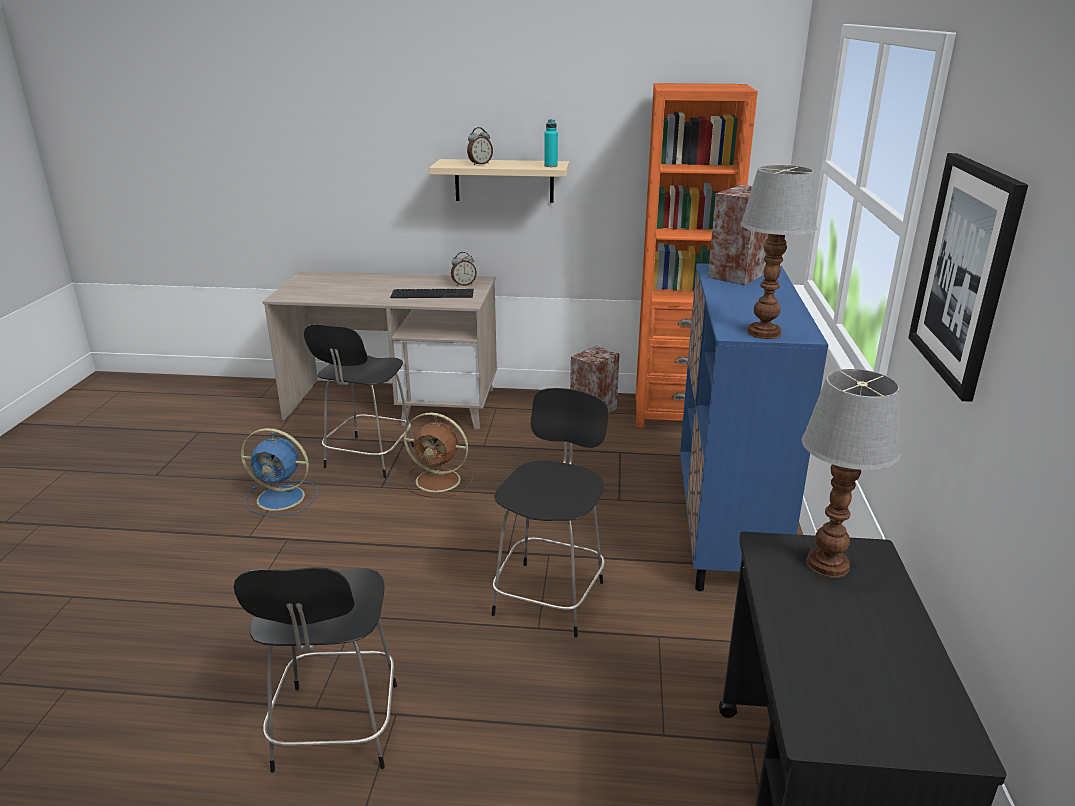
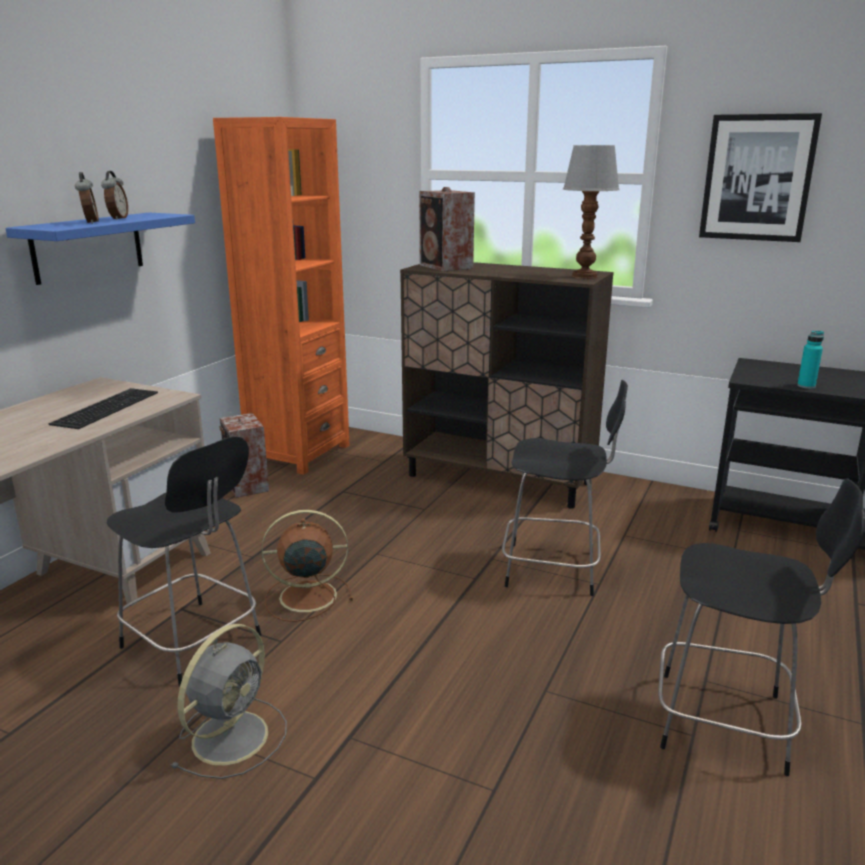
camera: 70 degrees left, 5 degrees down
(283, 498) = (232, 735): blue fan -> grey fan
(440, 481) = (305, 596): brown fan -> brown fan turned 135 degrees counterclockwise
(464, 284) = (102, 391): alarm clock -> alarm clock (117, 219)
(504, 181) = (88, 247): beige shelf -> blue shelf
(550, 166) = (164, 215): turquoise bottle -> turquoise bottle (806, 386)
(550, 595) = (555, 569): black chair -> black chair turned 150 degrees clockwise
(725, 529) = (499, 479): blue cabinet -> brown cabinet
(827, 564) = (768, 372): table lamp -> none

